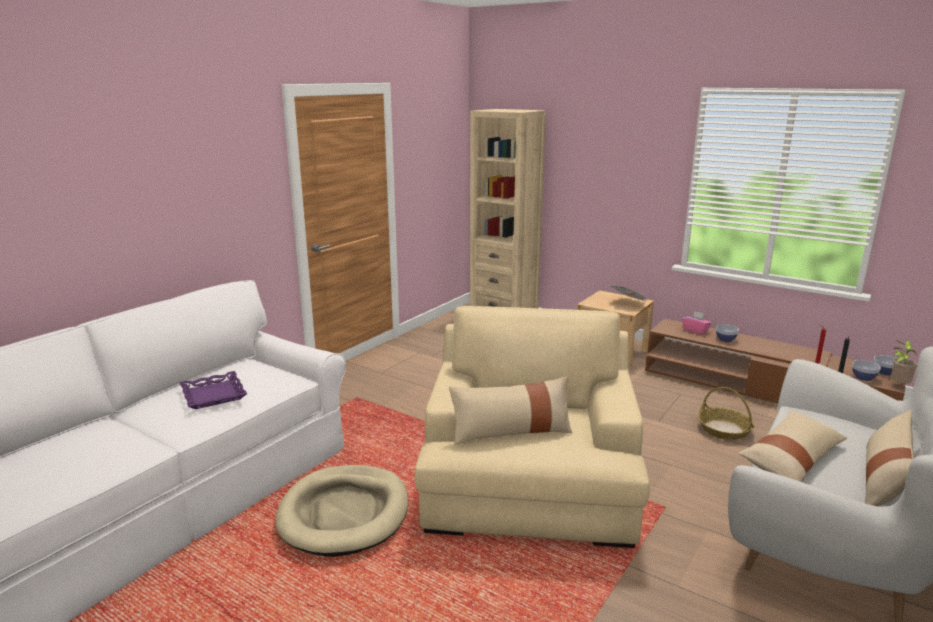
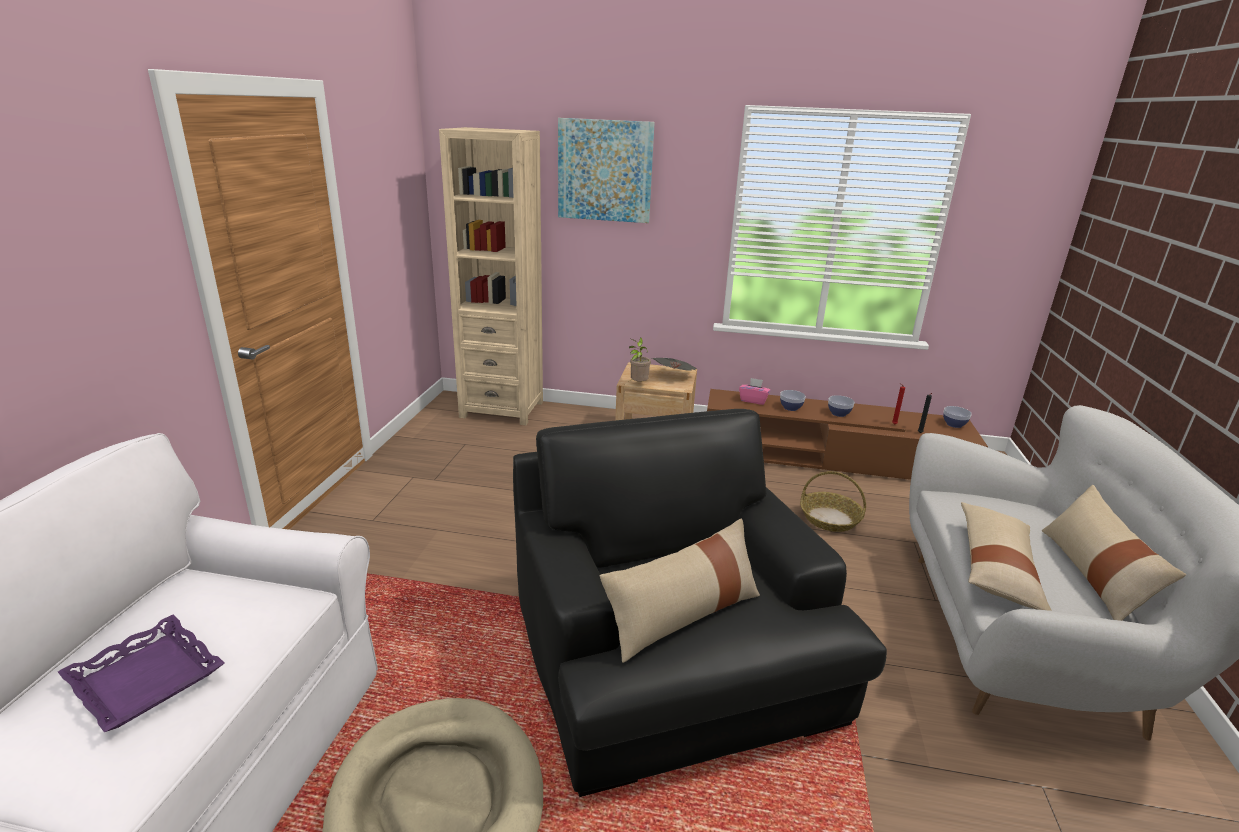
camera: 25 degrees left, 5 degrees up
(529, 482) = (671, 657): beige armchair -> black armchair
(592, 139) = (605, 171): none -> picture
(863, 378) = (942, 434): bowl -> bowl (838, 413)
(898, 386) = (976, 438): potted plant -> potted plant (638, 384)

